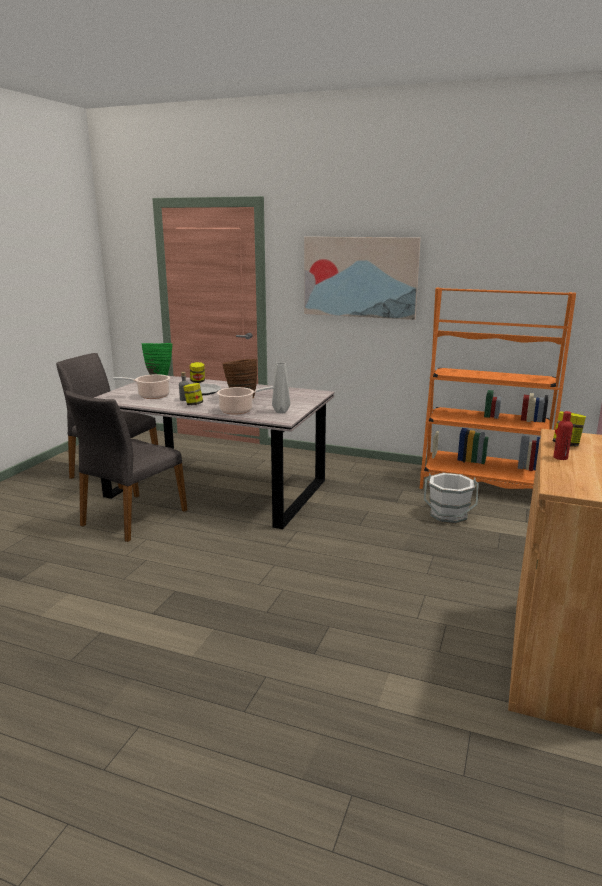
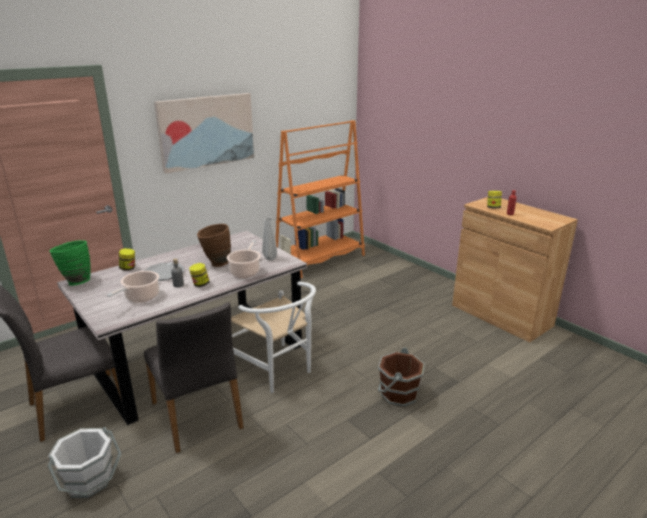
camera: 60 degrees left, 5 degrees up
(225, 531) = (277, 371): none -> white chair
(246, 611) = (398, 394): none -> brown bucket
(448, 515) = (344, 283): white bucket -> white bucket (89, 480)

